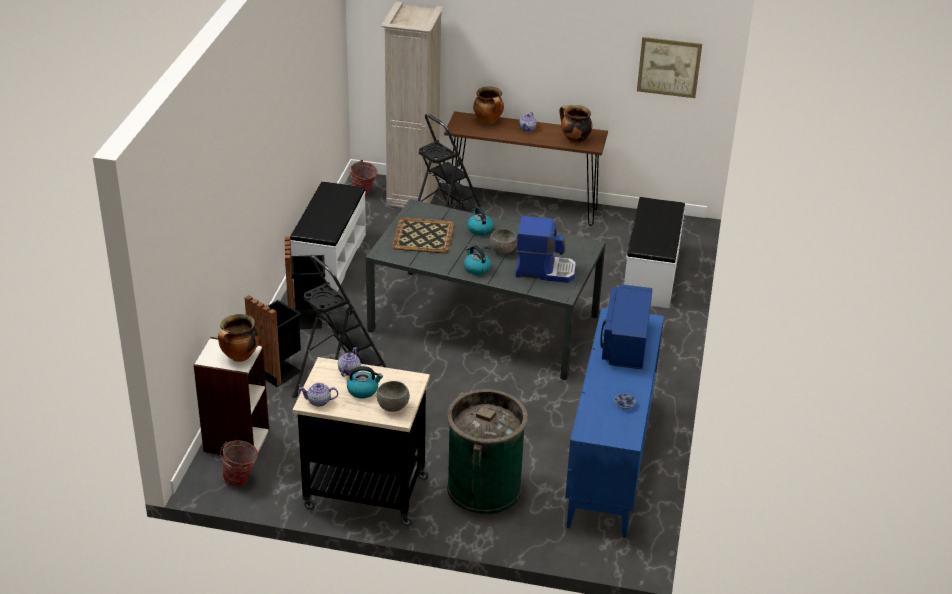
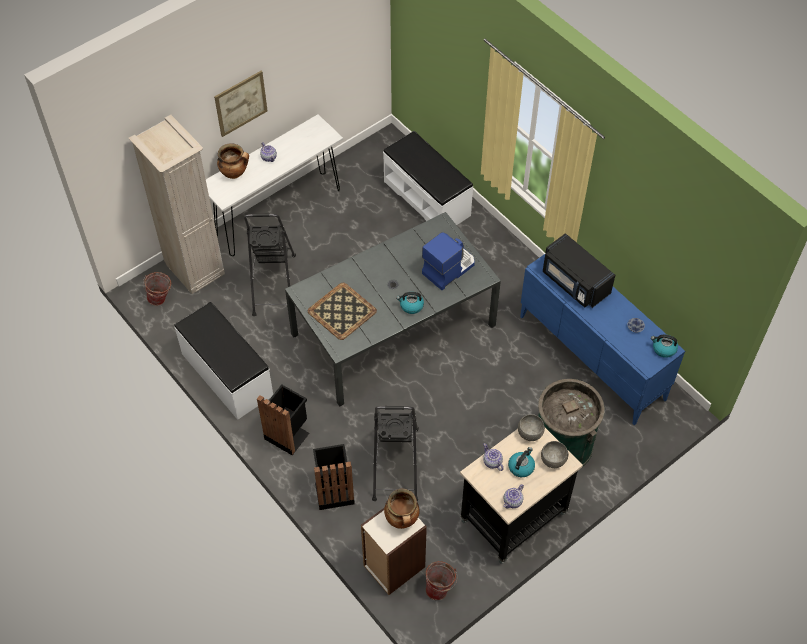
camera: 50 degrees left, 20 degrees up
(479, 229) = (364, 272): kettle -> kettle (663, 349)
(502, 251) = (404, 277): grey bowl -> grey bowl (530, 434)
(522, 207) = (278, 214): brown console table -> white console table
(574, 140) = (311, 141): cooking pot -> none
(625, 343) = (574, 283): blue microwave -> black microwave
(669, 67) = (351, 39): picture -> picture (241, 103)

